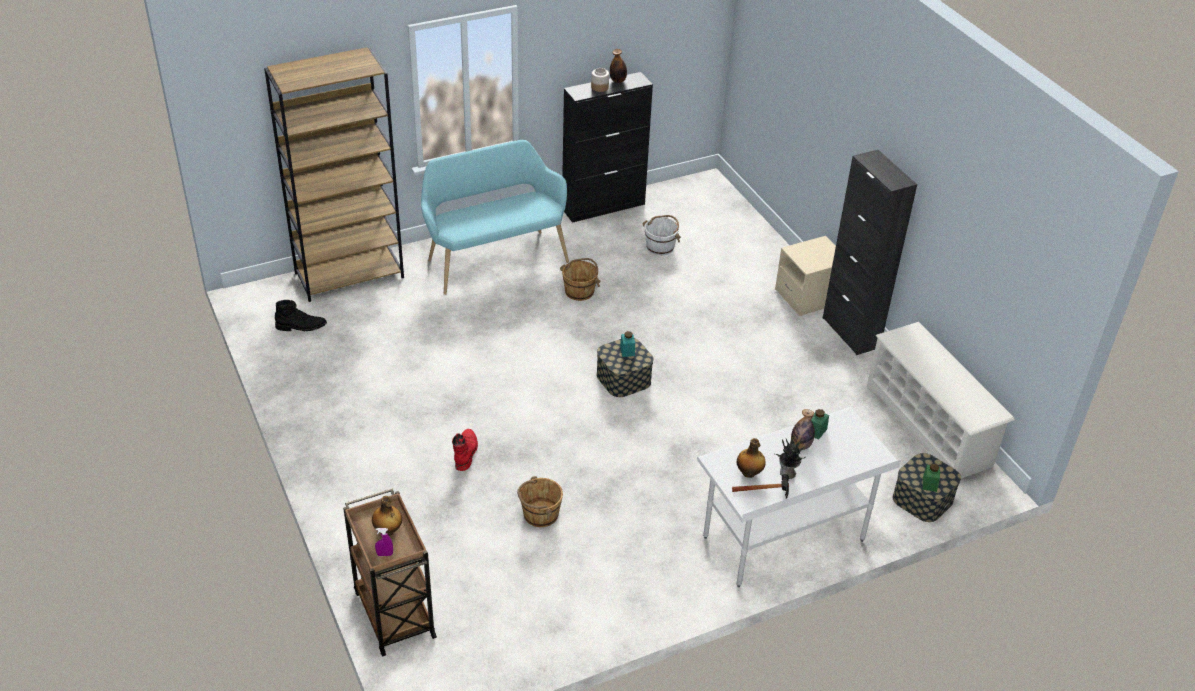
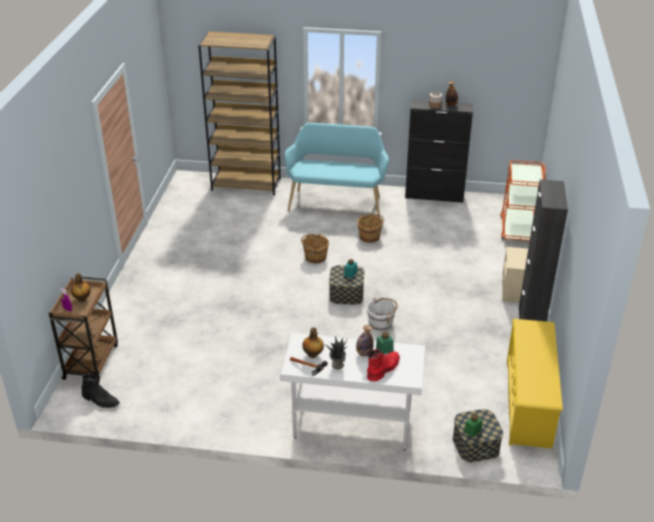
camera: 35 degrees right, 5 degrees down
(301, 326) = (194, 201): black boot -> black boot (100, 400)
(465, 452) = (213, 296): red boot -> red boot (383, 368)
(540, 514) = (220, 346): brown bucket -> brown bucket (315, 257)
(660, 246) = (448, 229): white bucket -> white bucket (381, 323)
(735, 218) = (518, 229): none -> orange cart
(929, 427) = (528, 403): white shoe rack -> yellow shoe rack

